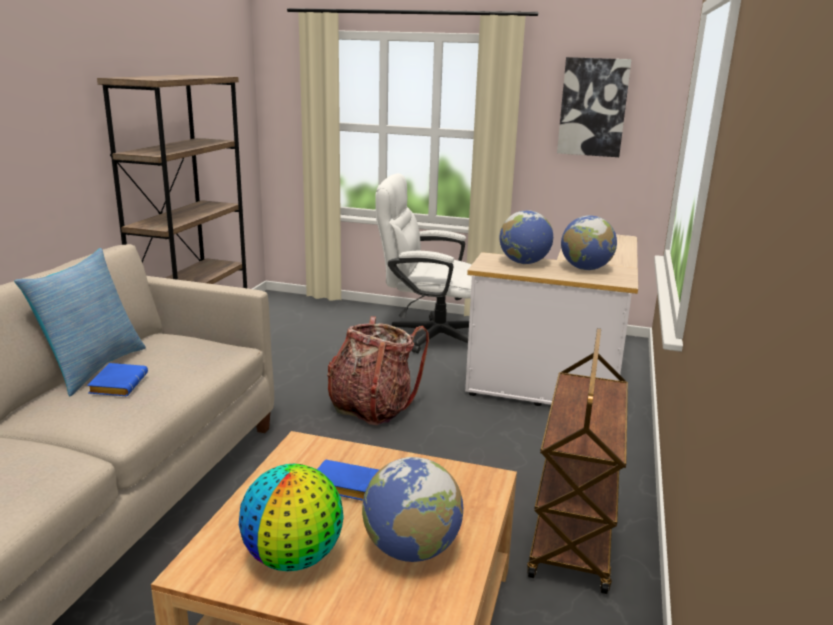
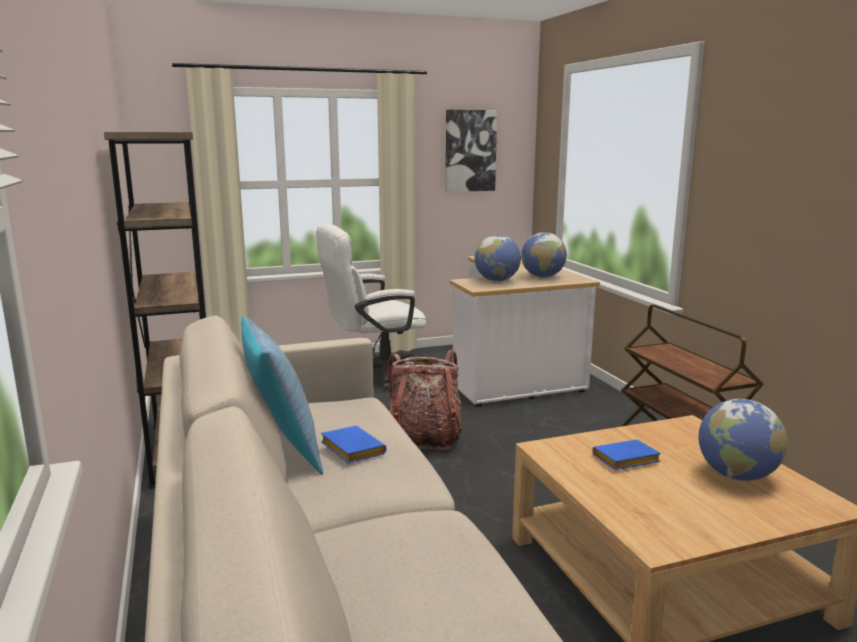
camera: 35 degrees left, 5 degrees down
(294, 558) = (693, 510): globe -> none

